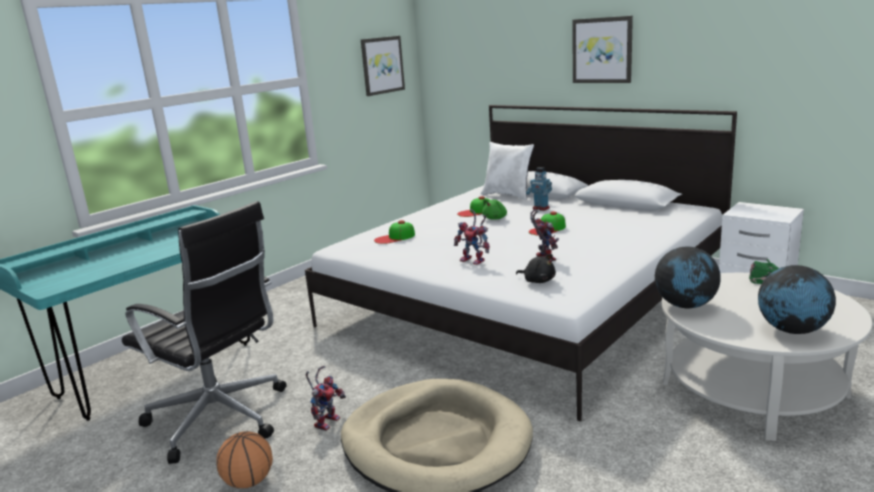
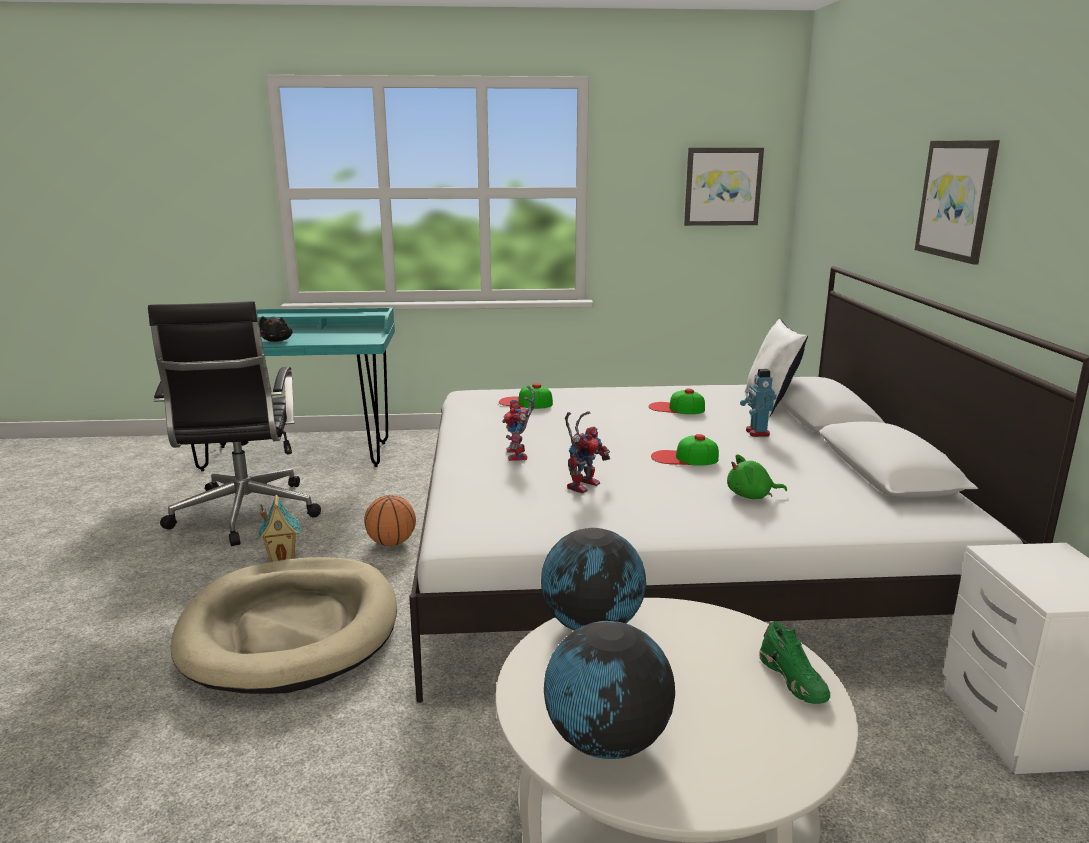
camera: 45 degrees right, 0 degrees up
(249, 482) = (160, 570): basketball -> basketball (391, 543)
(327, 420) = (283, 558): toy robot -> toy house
(495, 218) = (672, 423): green plush toy -> green plush toy (751, 496)
(538, 281) = (502, 504): black plush toy -> black plush toy (277, 341)

